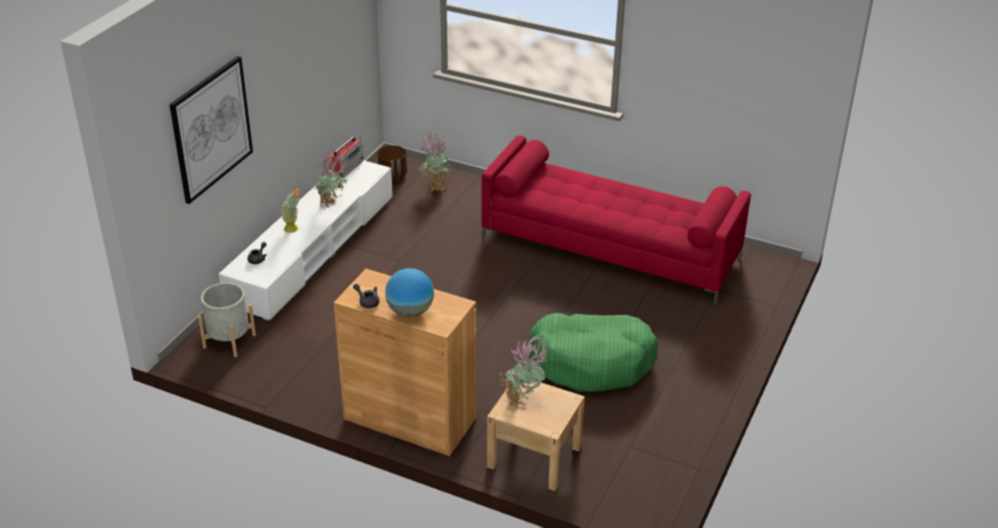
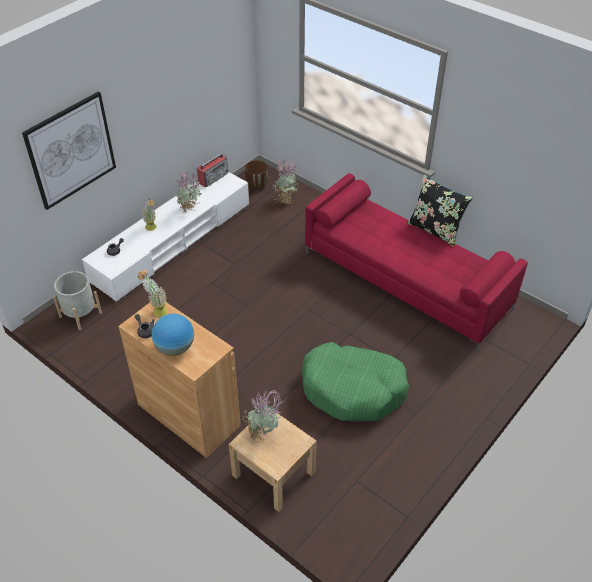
camera: 15 degrees right, 10 degrees up
(371, 281) = (156, 310): none -> potted plant
(634, 182) = (435, 230): none -> black pillow

